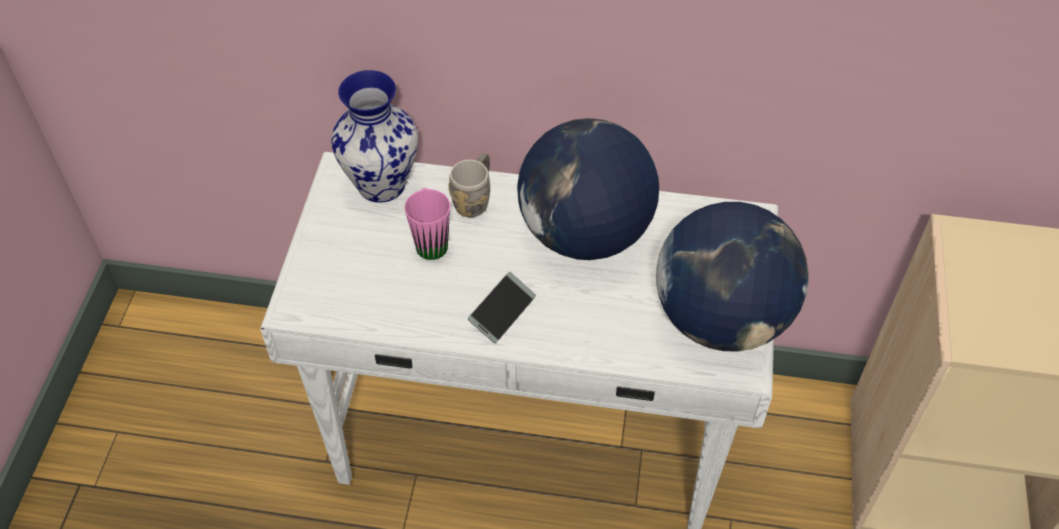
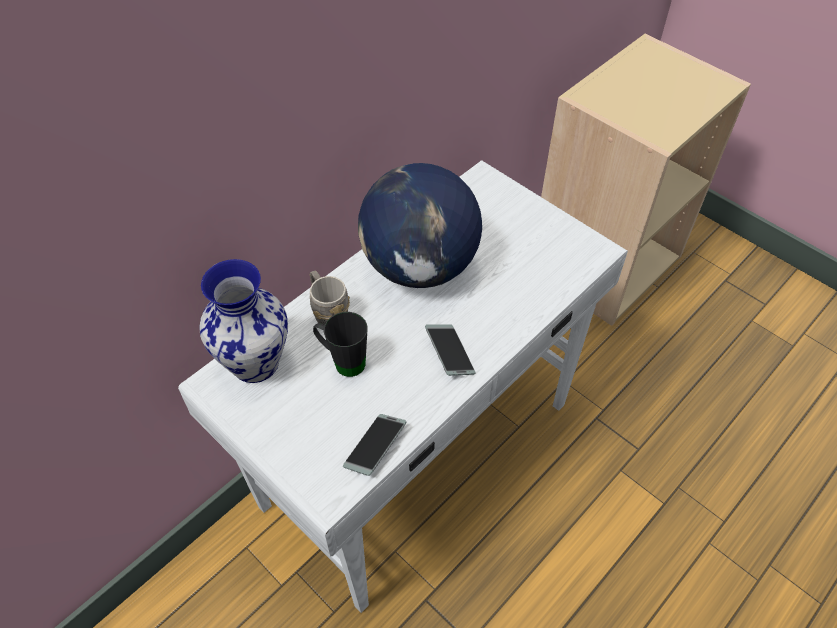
camera: 55 degrees left, 0 degrees up
(361, 313) = (375, 447): none -> phone
(431, 240) = (342, 361): pink mug -> black mug
(721, 318) = (551, 238): globe -> none

